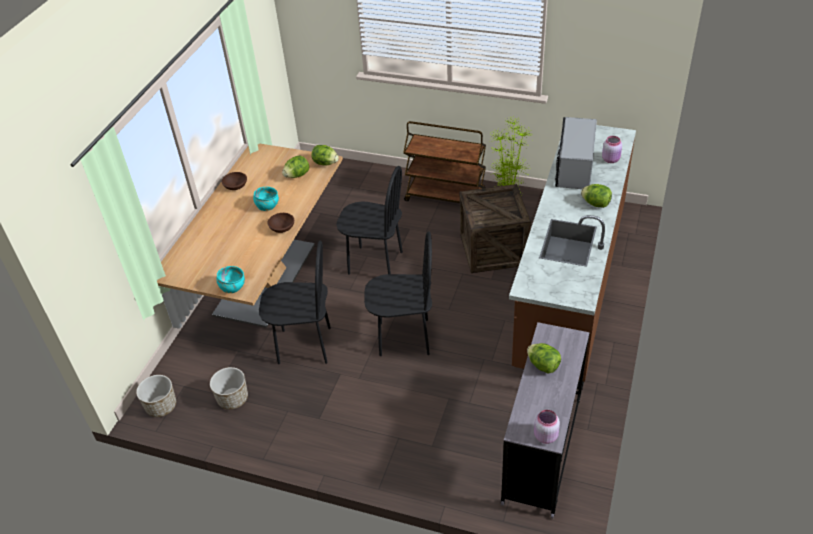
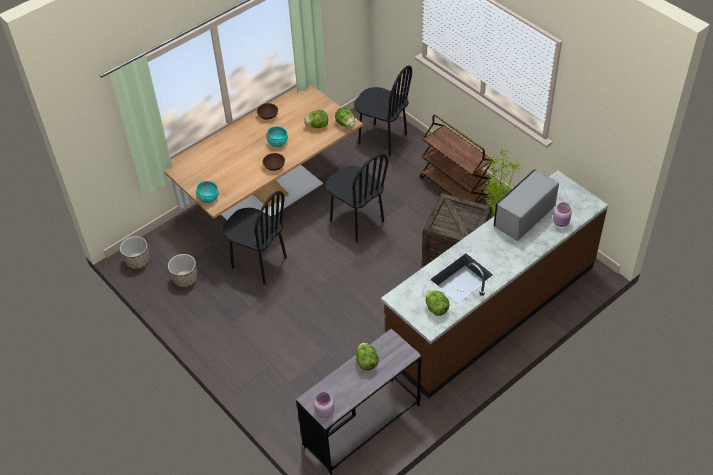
camera: 30 degrees right, 5 degrees up
(404, 337) = (332, 292): black chair -> black chair (382, 139)
(596, 204) = (512, 255): lettuce -> lettuce (436, 308)

